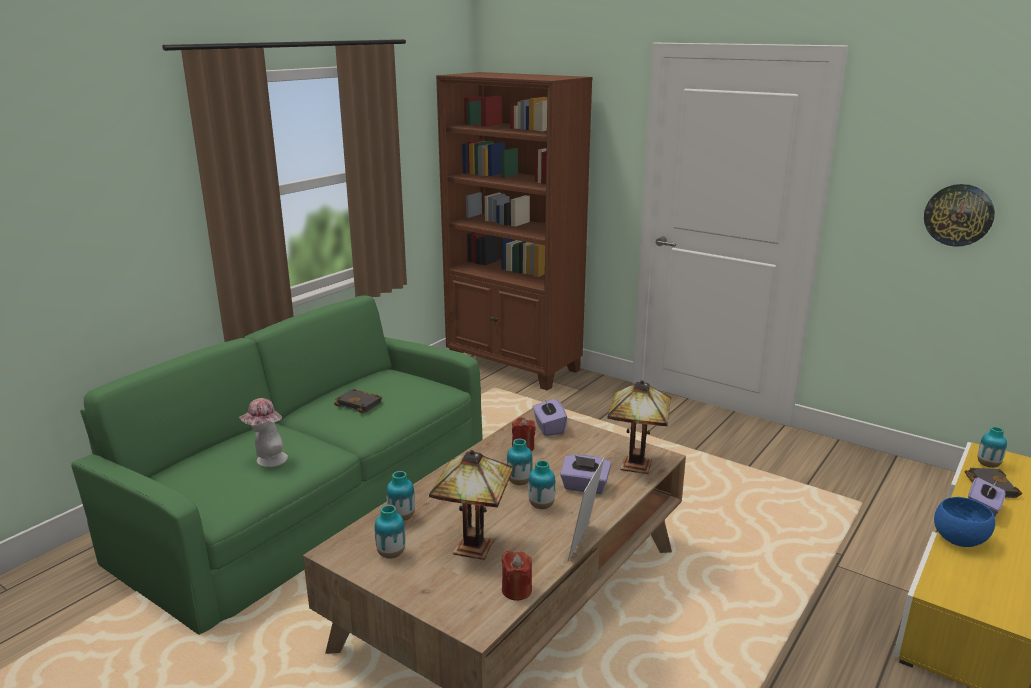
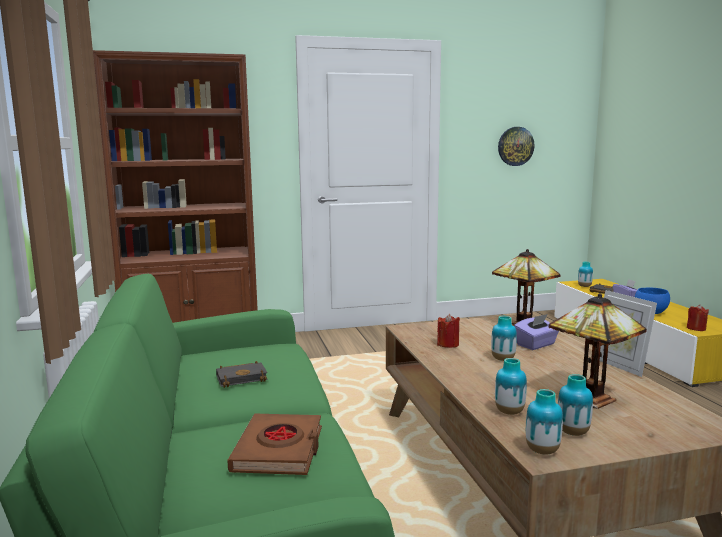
camera: 50 degrees left, 10 degrees down
(268, 461) = (279, 450): hat -> brown book
(516, 590) = (672, 402): red candle -> red candle (696, 328)
(541, 506) = (549, 363): vase -> vase (542, 451)
(549, 428) = (429, 330): purple tissue box -> none

